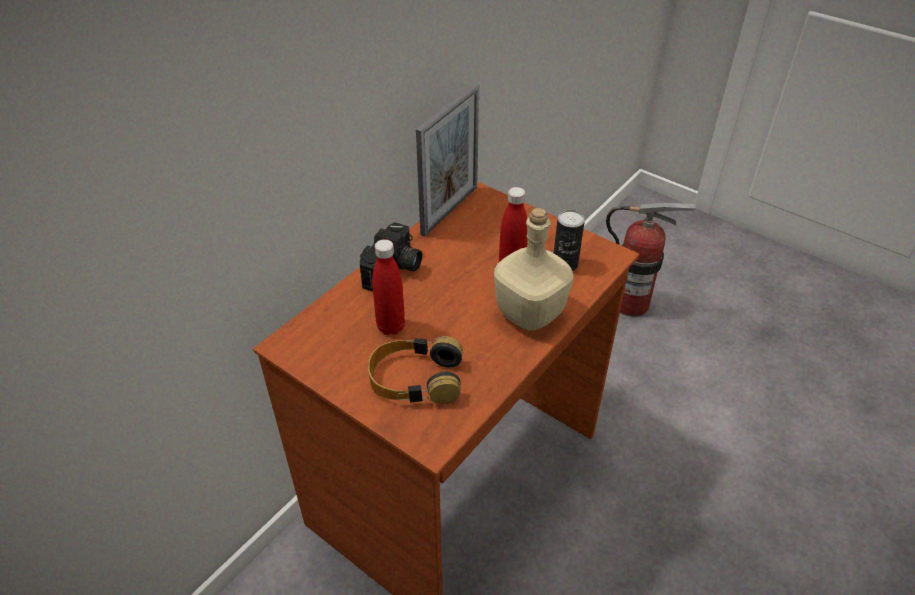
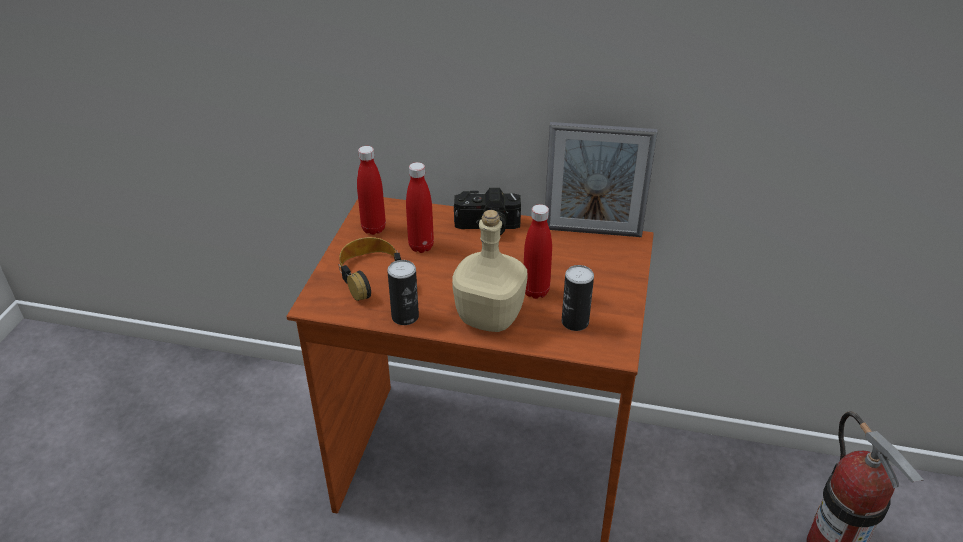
camera: 65 degrees right, 5 degrees down
(331, 355) = (373, 229): none -> red bottle
(496, 372) = (405, 316): none -> can

